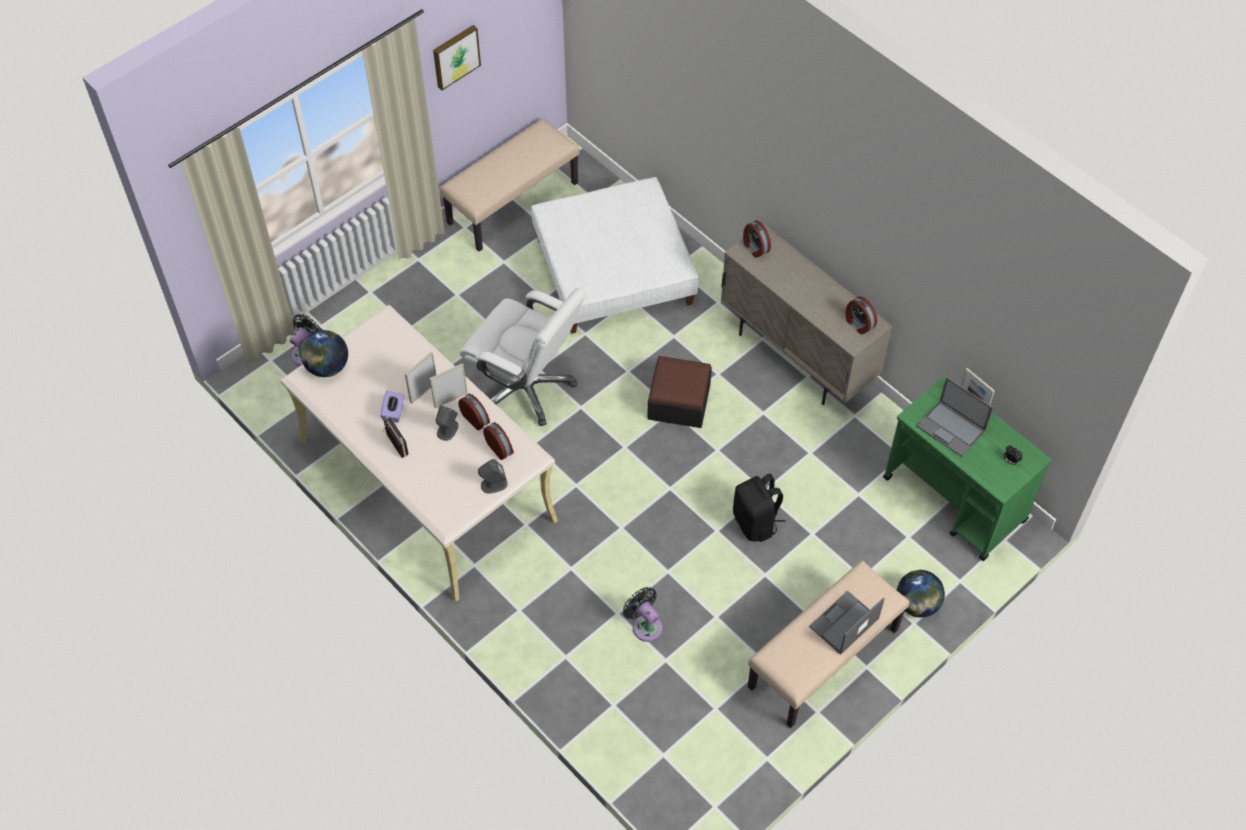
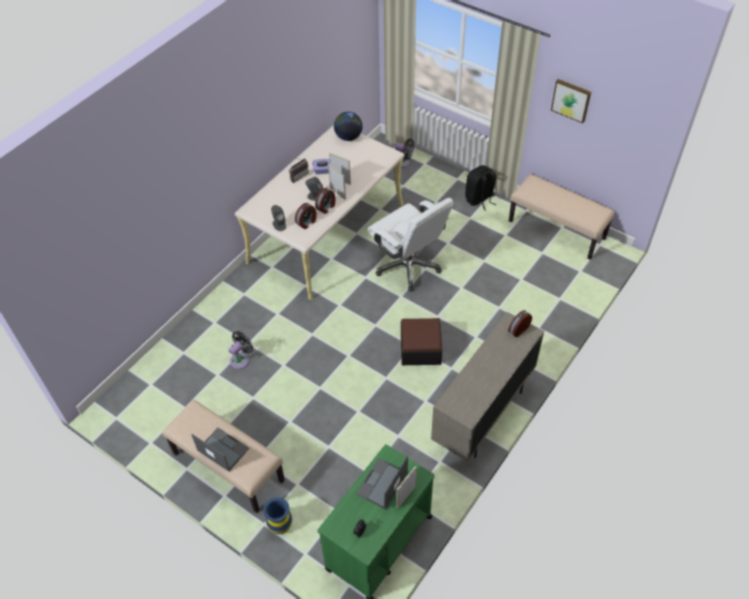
camera: 80 degrees right, 5 degrees down
(526, 387) = (408, 266): white office chair -> white office chair turned 60 degrees counterclockwise
(613, 270) = (521, 293): white ottoman -> none
(756, 522) = (331, 410): black backpack -> black backpack (479, 199)
(858, 323) = (466, 406): alarm clock -> none
(917, 604) = (280, 524): globe -> blue vase

